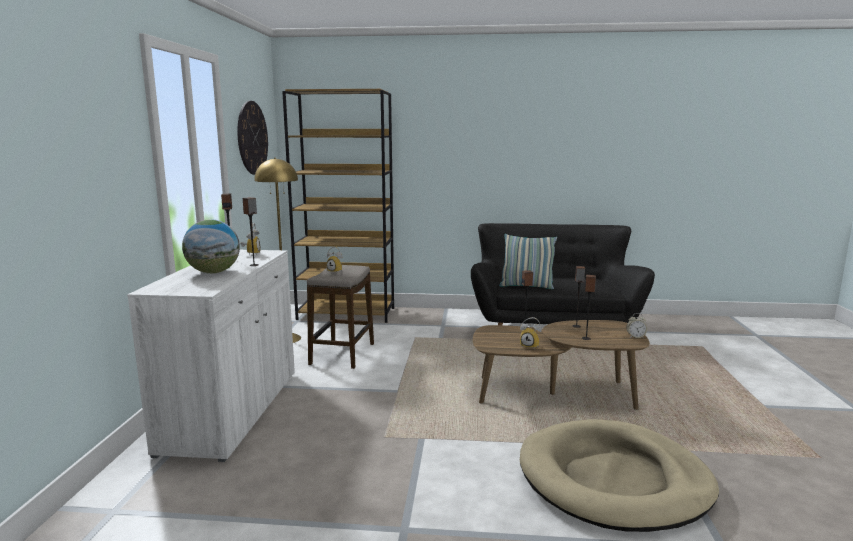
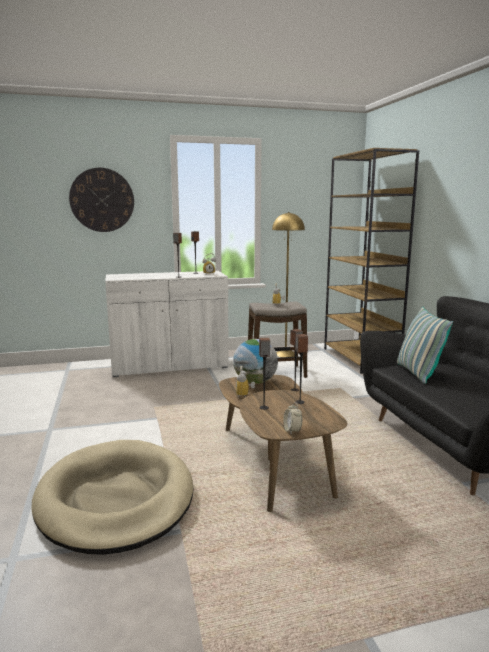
camera: 70 degrees right, 0 degrees up
(213, 272) = (156, 275): globe -> globe (255, 382)
(252, 138) = (310, 198): wall clock -> wall clock (102, 200)

